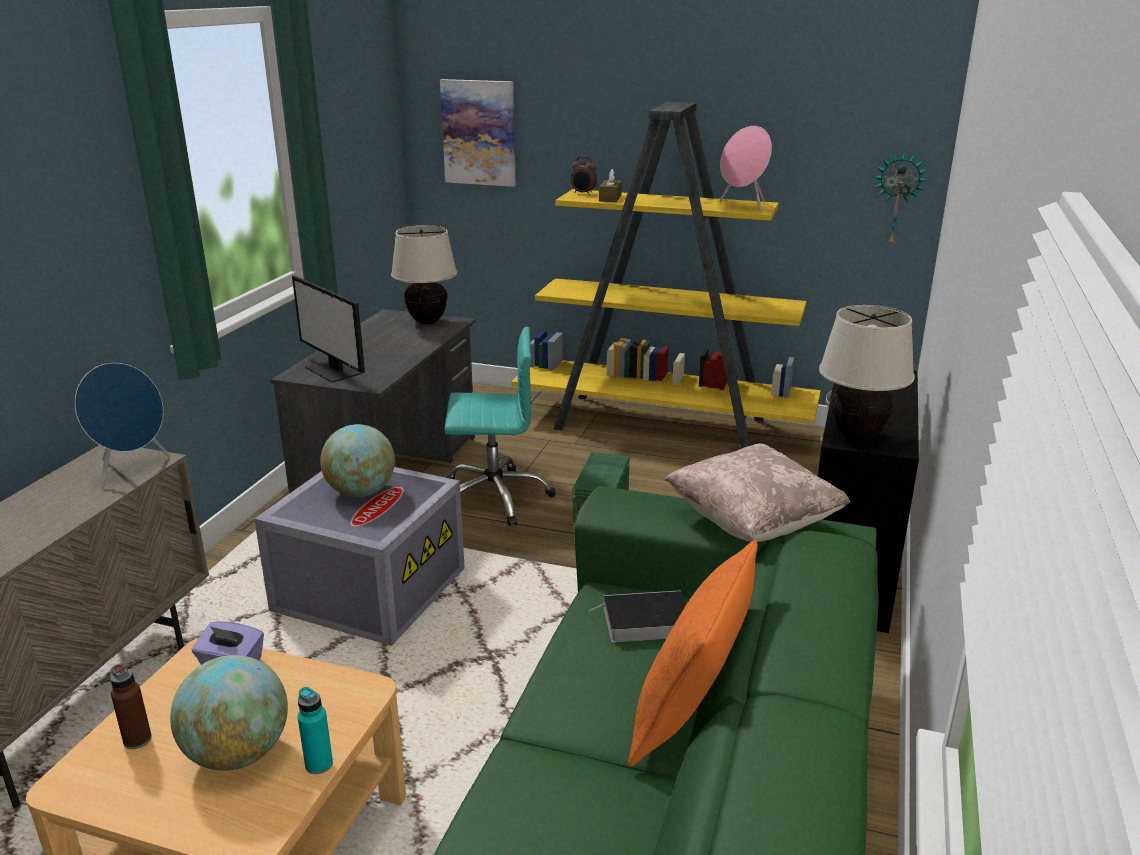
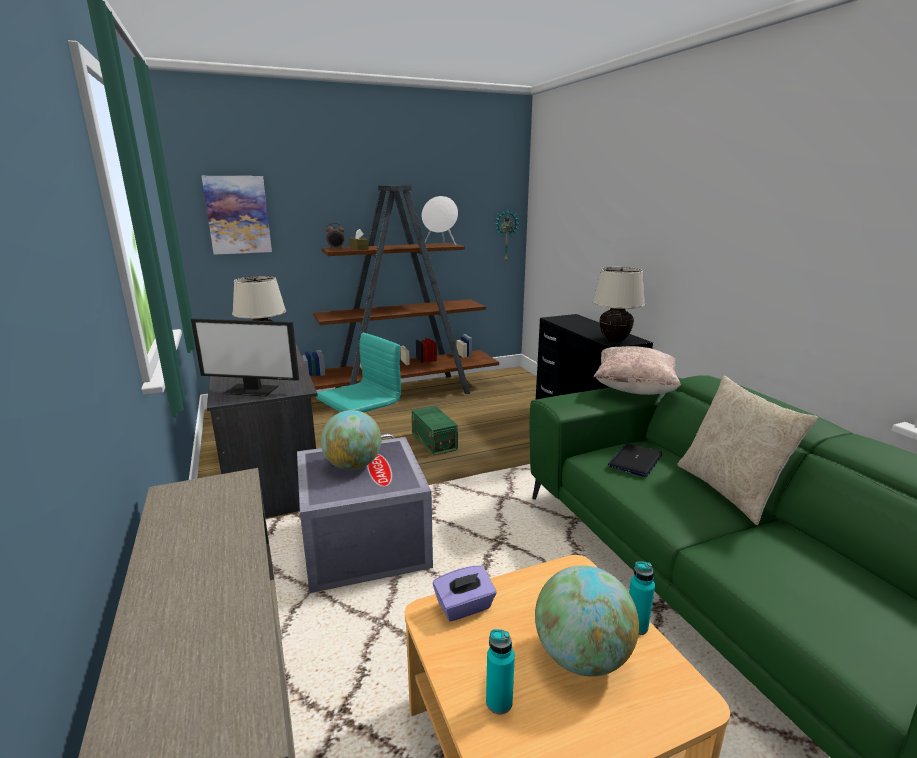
camera: 40 degrees left, 5 degrees down
(131, 470) = (228, 494): blue speaker -> none
(137, 740) = (499, 702): brown bottle -> turquoise bottle
(644, 622) = (635, 461): book -> laptop
(663, 425) = (404, 392): yellow bookcase -> brown bookcase
(690, 716) = (729, 490): orange pillow -> beige pillow
(744, 205) = (440, 244): pink speaker -> white speaker

